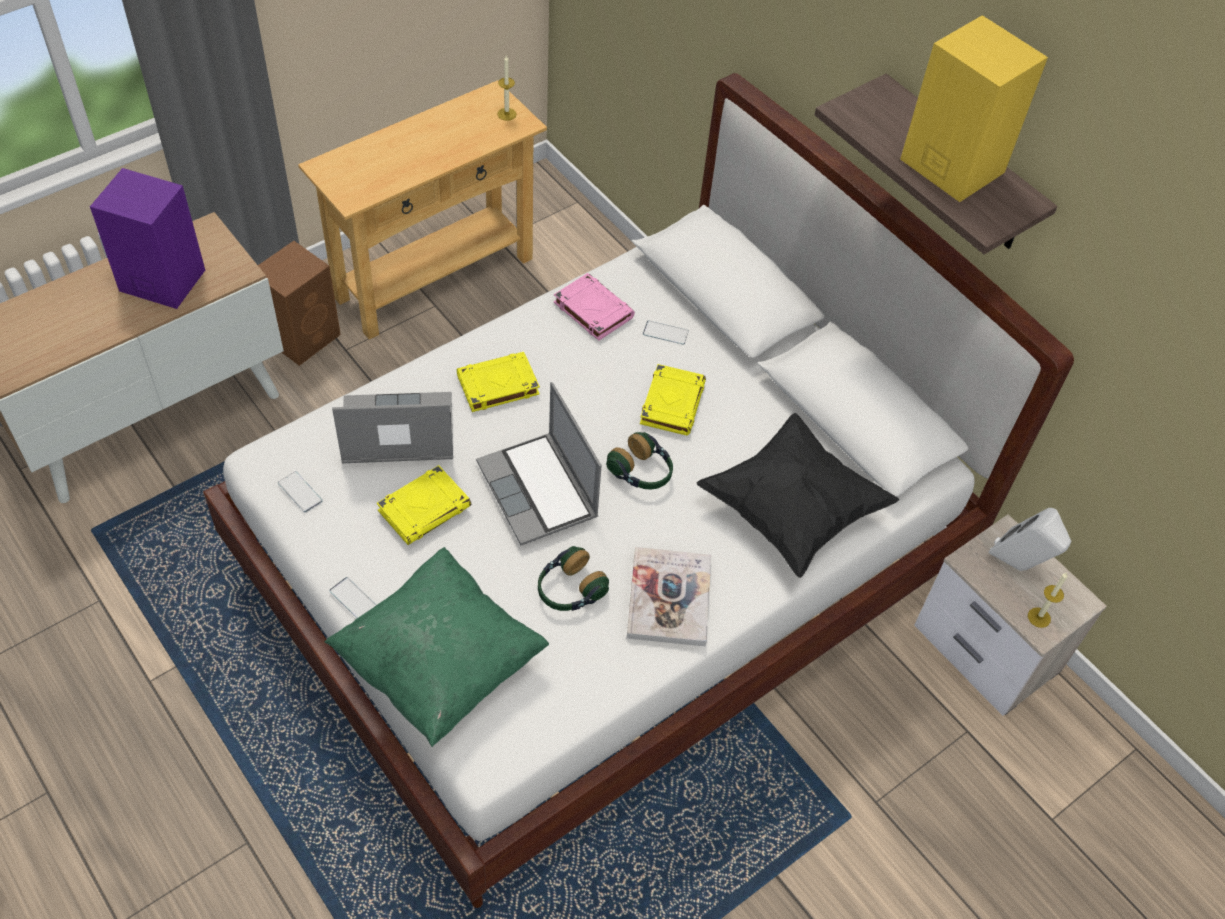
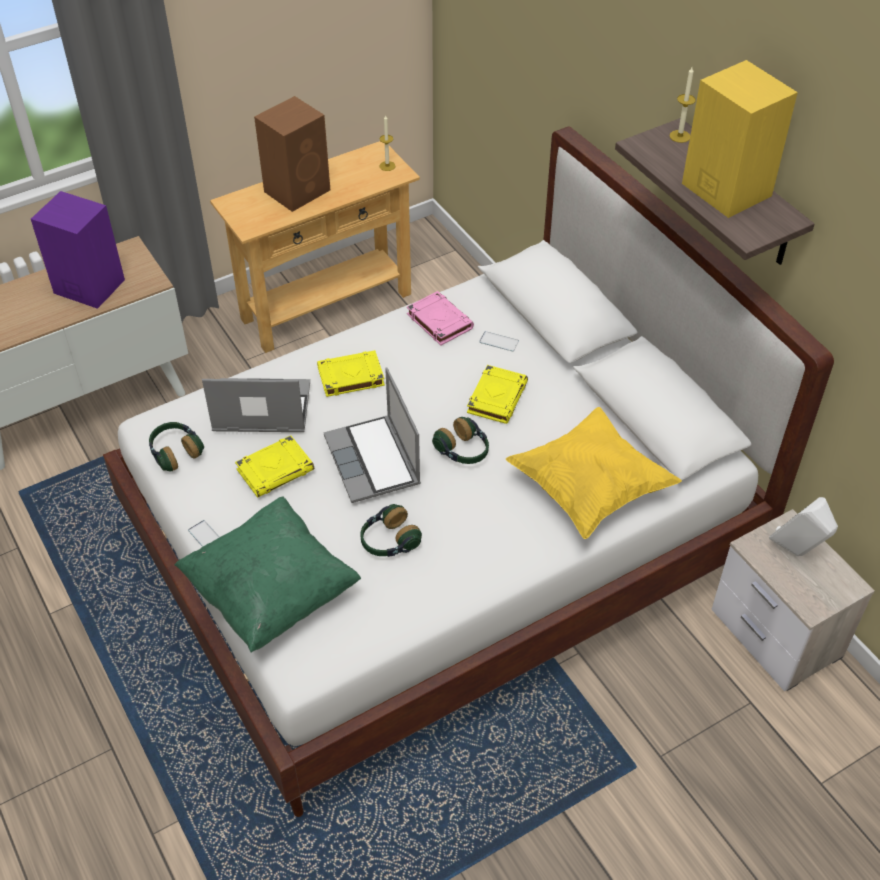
camera: 10 degrees right, 5 degrees down
(300, 492) = (175, 452): phone -> headphones
(304, 336) = (212, 348): brown speaker -> brown speaker (298, 190)
(669, 598) = (473, 553): book -> none
(791, 511) = (589, 488): black pillow -> yellow pillow
(1039, 617) = (810, 596): candle -> candle (680, 136)

